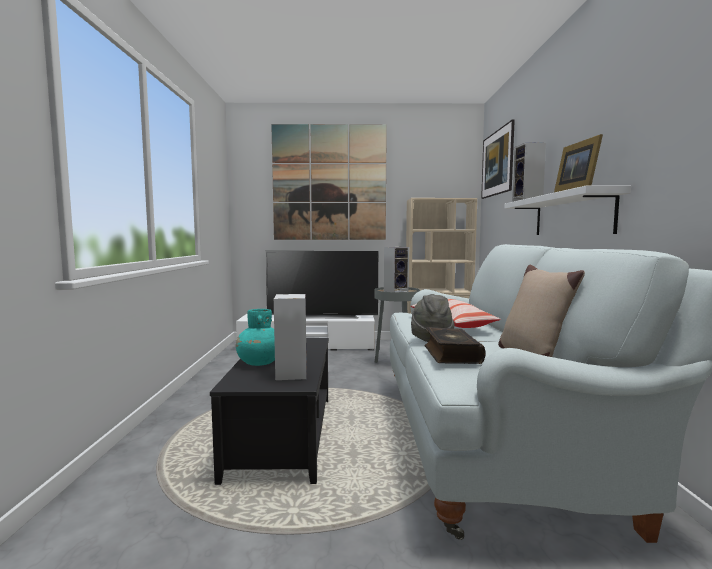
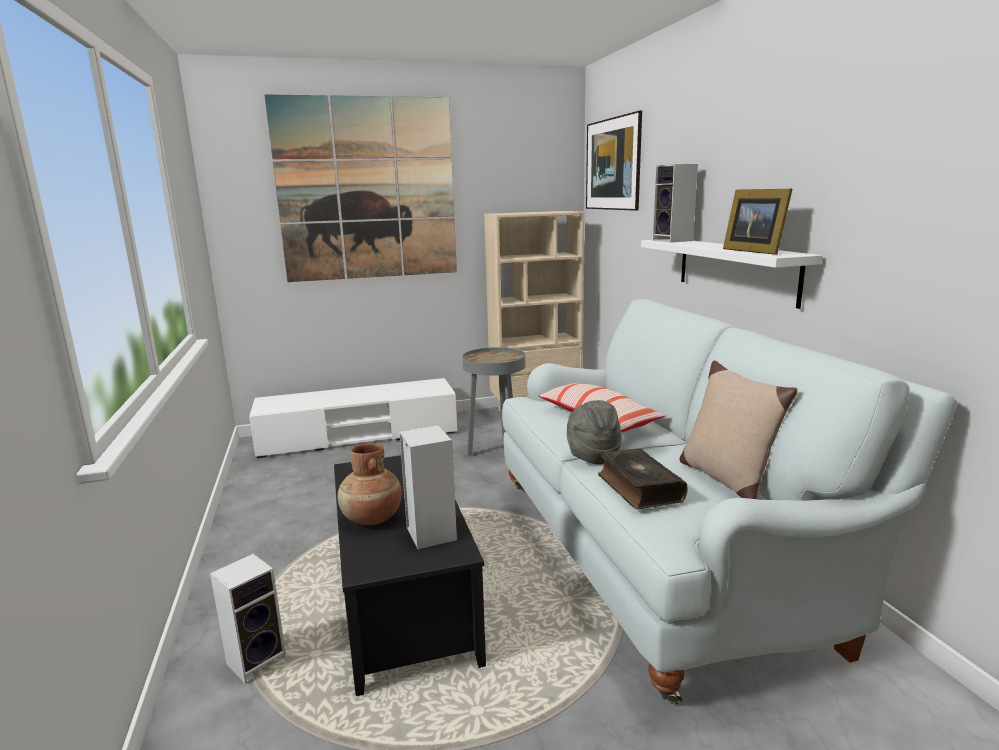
camera: 15 degrees left, 10 degrees up
(259, 363) = (372, 518): turquoise vase -> brown vase
(322, 316) = (377, 392): television -> none
(396, 291) = (493, 357): speaker -> speaker (258, 660)

